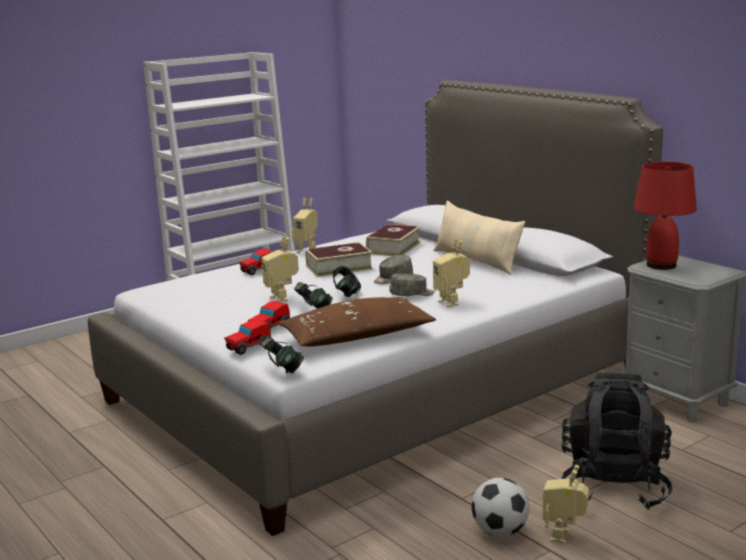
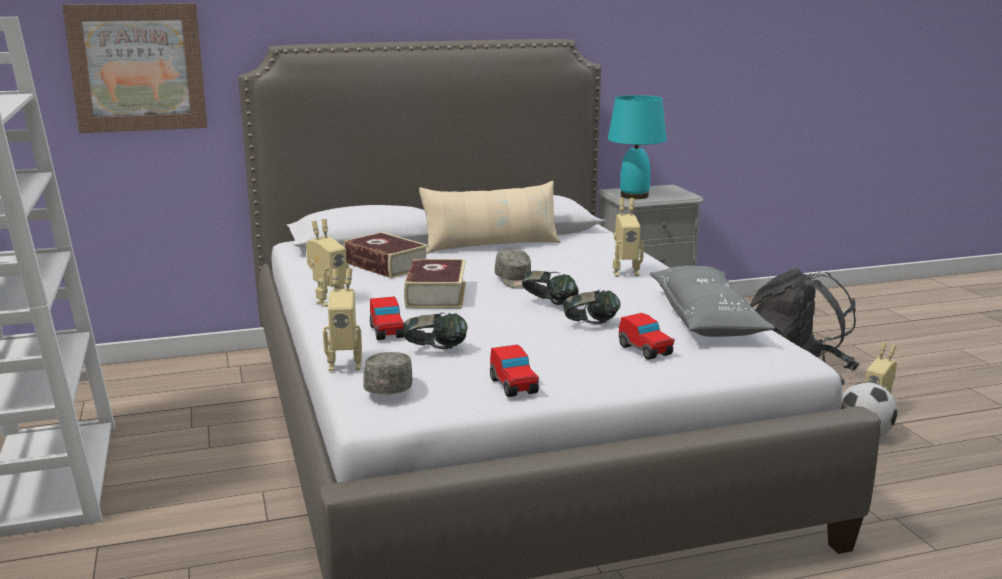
camera: 70 degrees left, 0 degrees up
(248, 347) = (712, 367): toy car -> toy car (513, 386)
(282, 298) = (529, 333): toy robot -> toy robot (345, 364)
(282, 370) = (796, 360): headphones -> headphones (435, 350)
(357, 337) = (706, 318): brown pillow -> grey pillow
(396, 86) = (137, 67): none -> picture
(412, 294) = (581, 281): grey cap -> grey cap (390, 386)
(661, 265) = (634, 196): red table lamp -> turquoise table lamp

